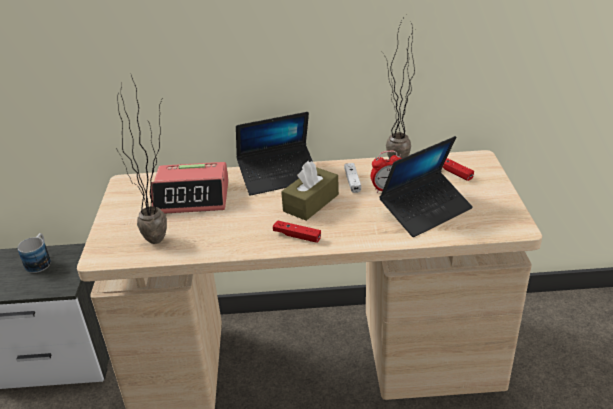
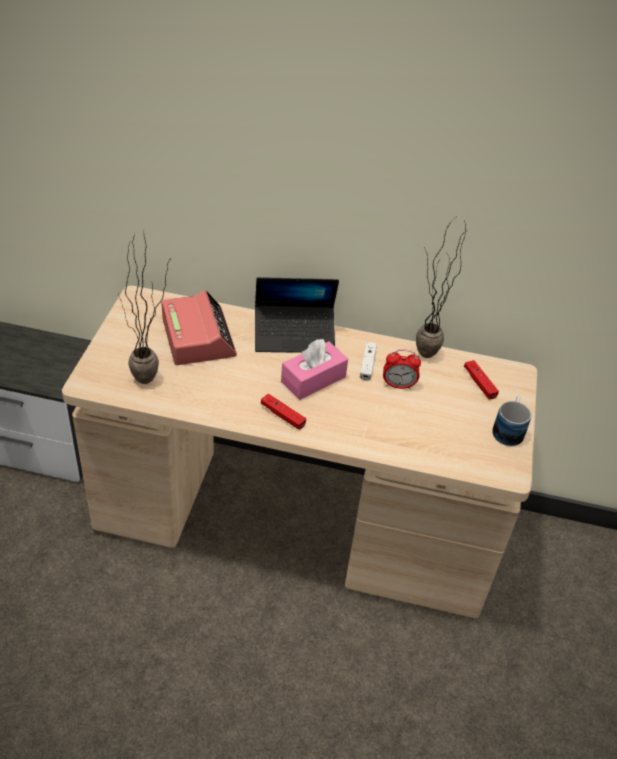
camera: 10 degrees right, 10 degrees up
(40, 261) = (40, 349): mug -> mug (509, 429)
(193, 197) = (198, 337): alarm clock -> alarm clock turned 120 degrees counterclockwise
(311, 203) = (313, 379): brown tissue box -> pink tissue box
(426, 210) = (426, 424): laptop -> none

